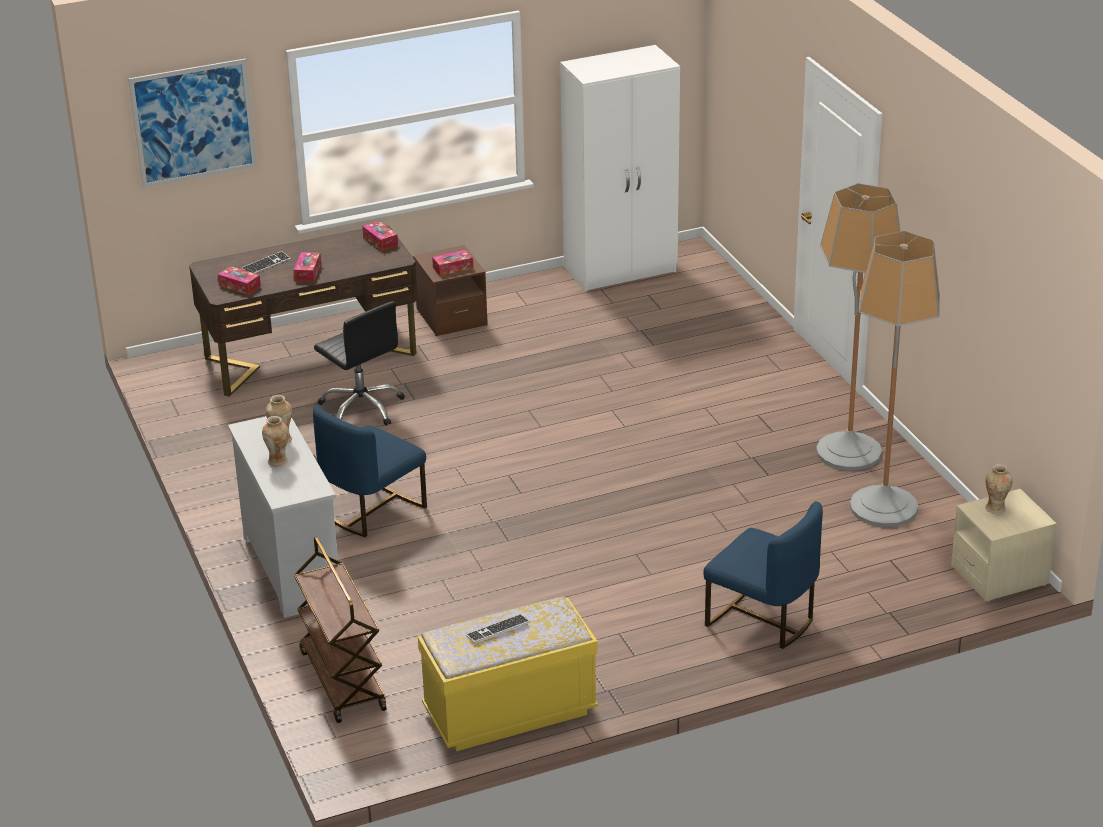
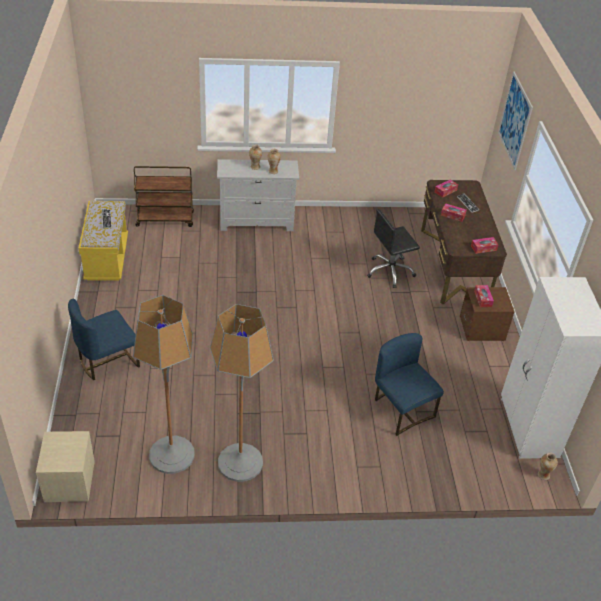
camera: 105 degrees right, 10 degrees up
(372, 510) = (289, 254): blue chair -> blue chair (401, 409)
(995, 509) = (71, 448): vase -> vase (543, 475)

